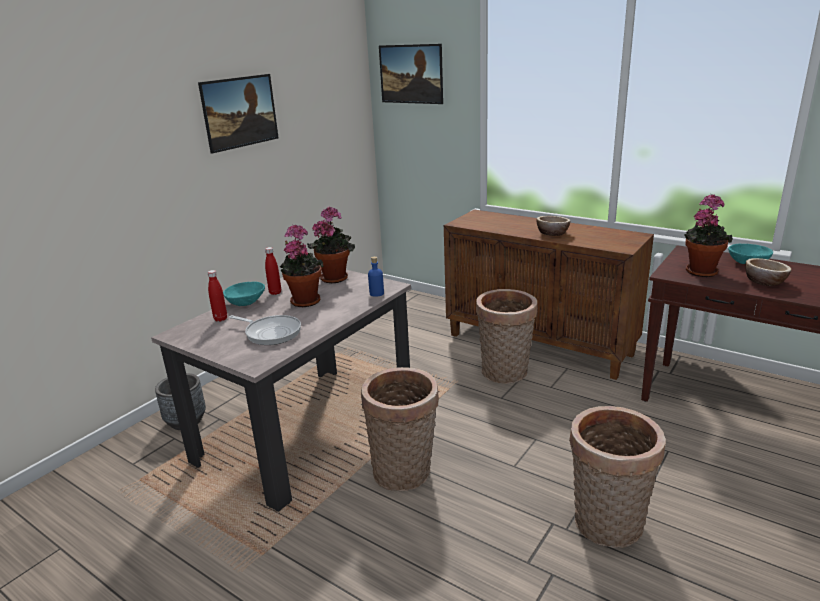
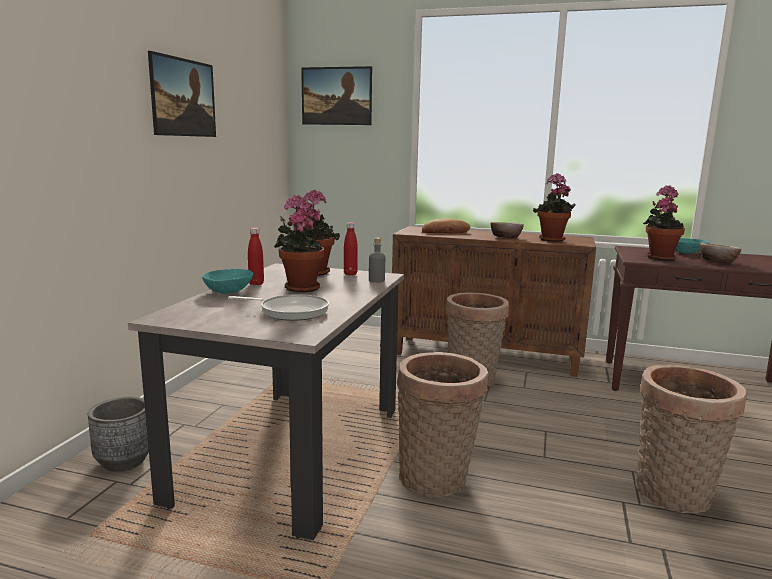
camera: 20 degrees left, 10 degrees down
(220, 319) = (210, 304): red bottle -> red bottle (350, 274)
(376, 293) = (376, 280): blue bottle -> grey bottle
(499, 222) = (445, 232): none -> bread
(597, 240) = (551, 240): none -> potted plant

